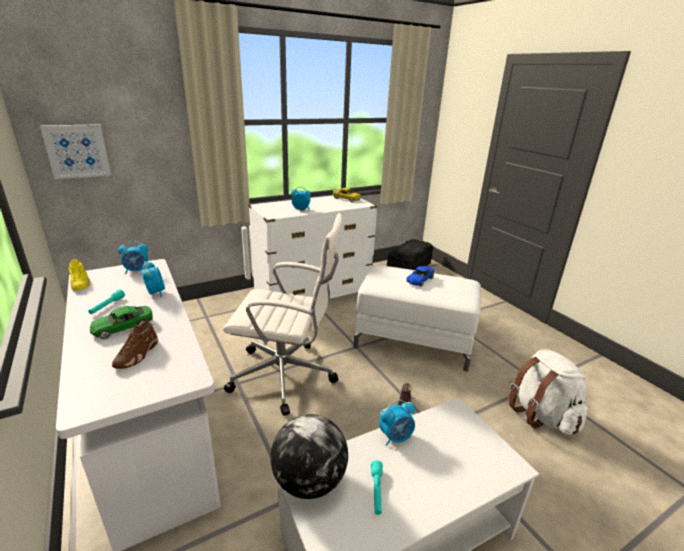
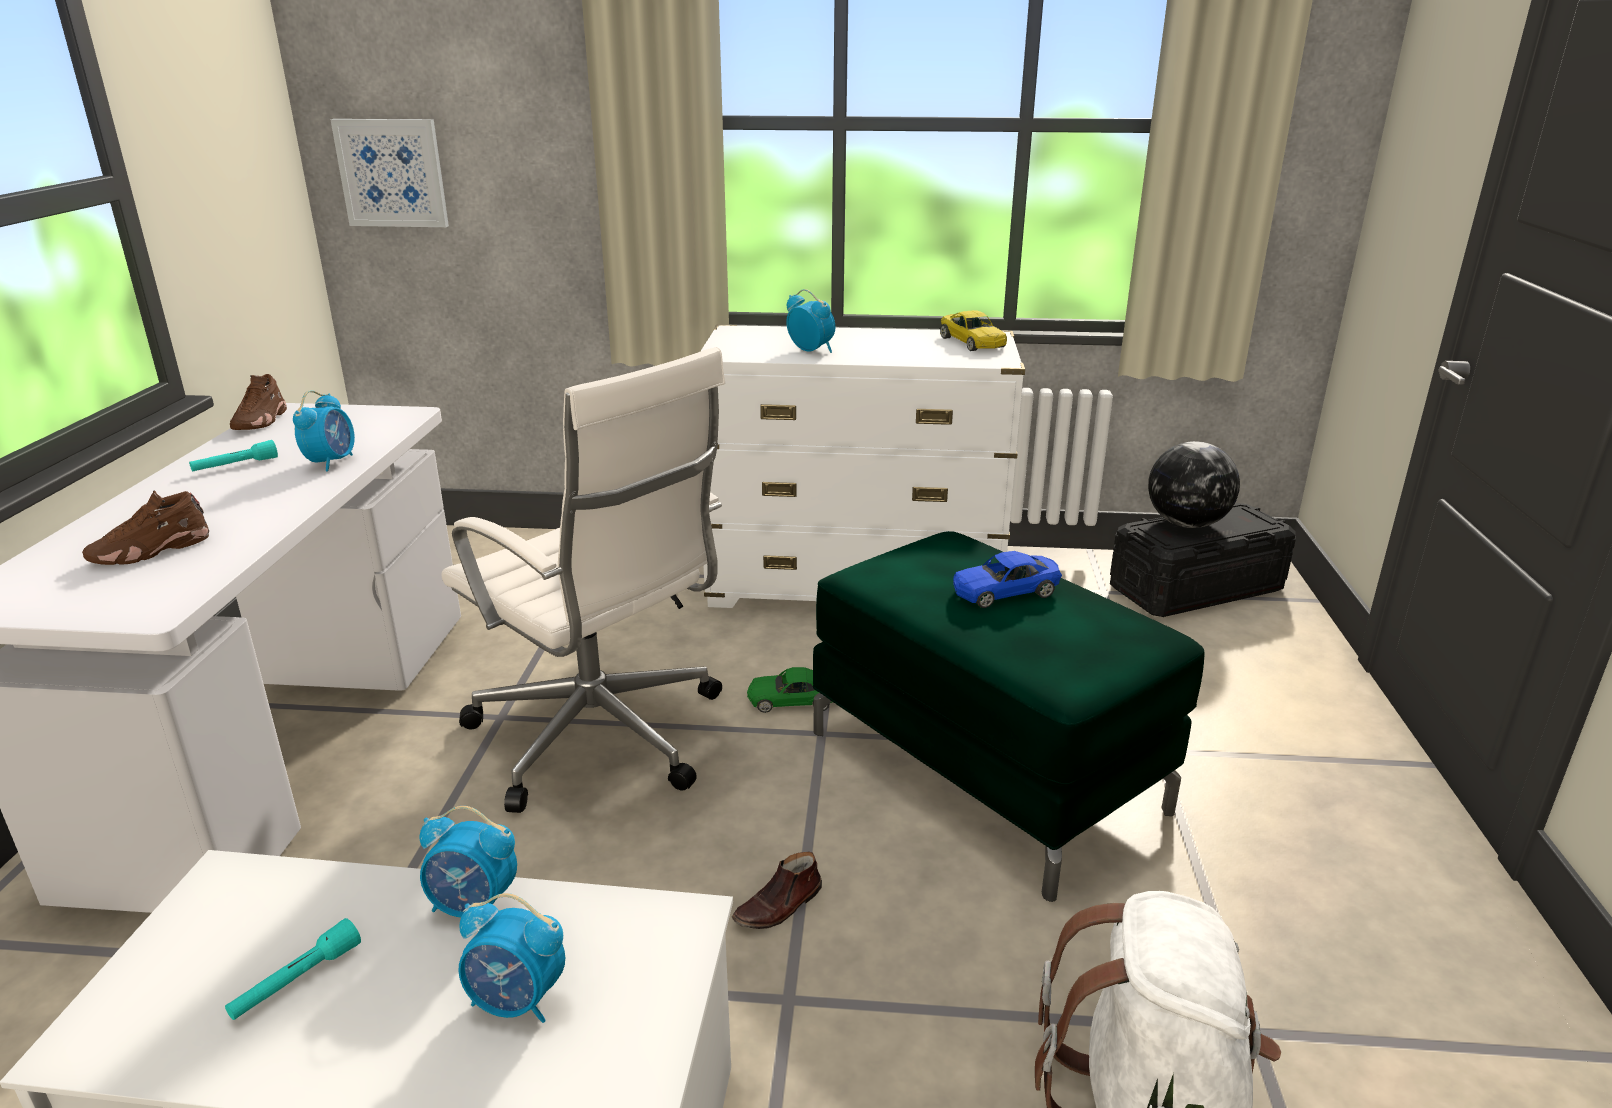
camera: 35 degrees right, 0 degrees up
(80, 283) = (261, 421): yellow shoe -> brown shoe
(123, 327) = (202, 504): green toy car -> green toy car (793, 700)
(137, 271) = (365, 420): alarm clock -> alarm clock (517, 1002)
(309, 480) = (226, 898): globe -> globe (1186, 524)
(414, 340) = (987, 771): white ottoman -> green ottoman

